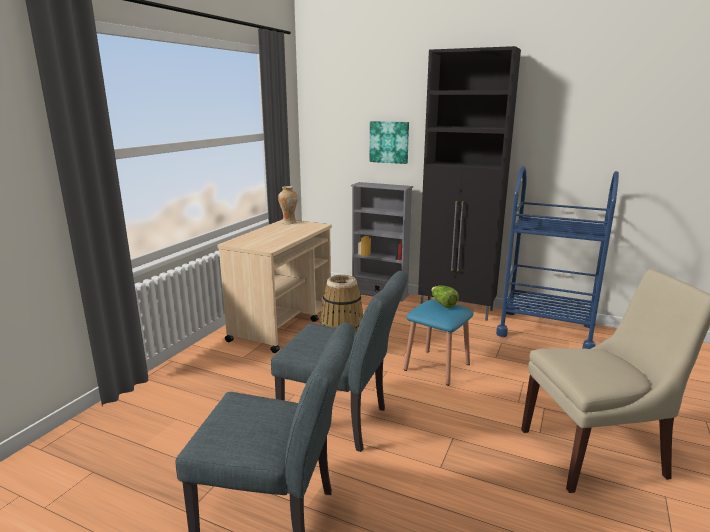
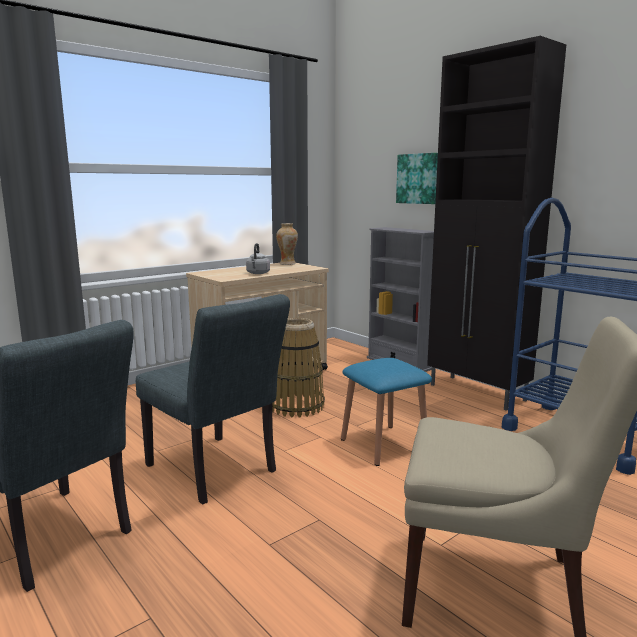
camera: 25 degrees right, 5 degrees down
(285, 238) = (257, 273): none -> grey kettle
(443, 304) = (393, 362): lettuce -> none

